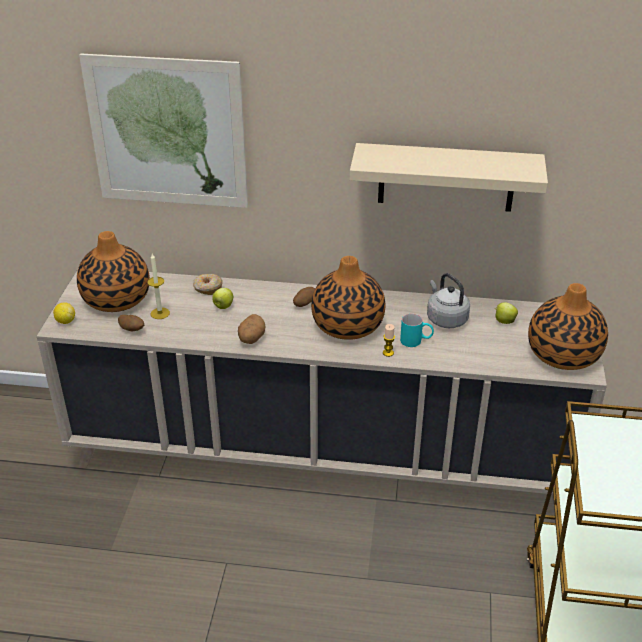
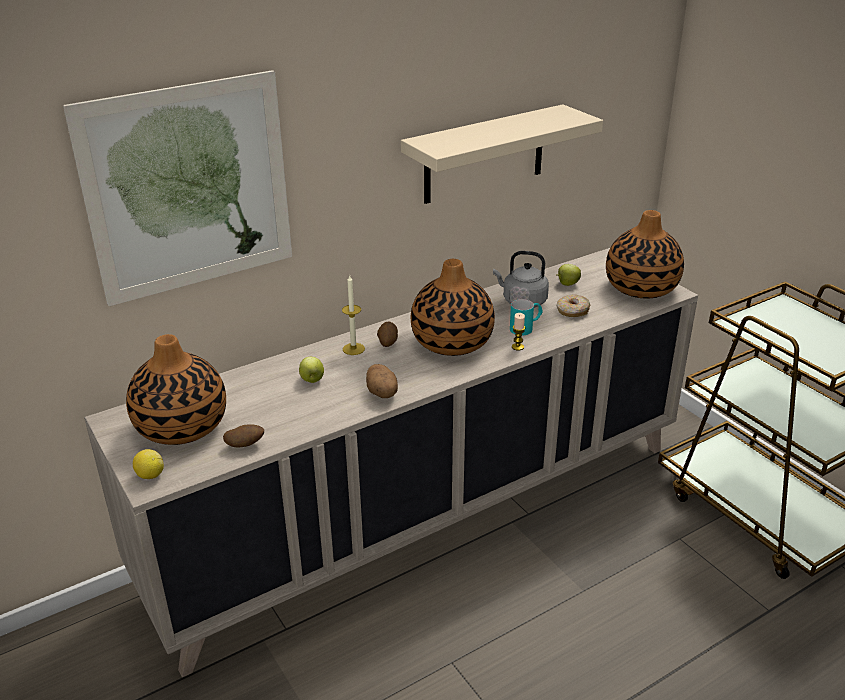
camera: 40 degrees left, 5 degrees down
(160, 313) = (253, 416): candle -> candle (353, 349)
(207, 288) = (271, 372): donut -> donut (572, 311)

